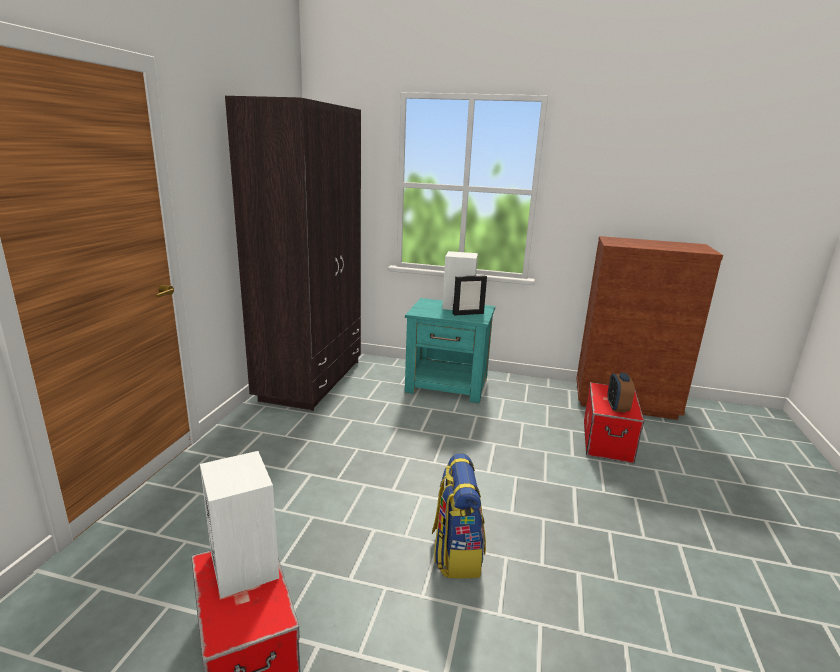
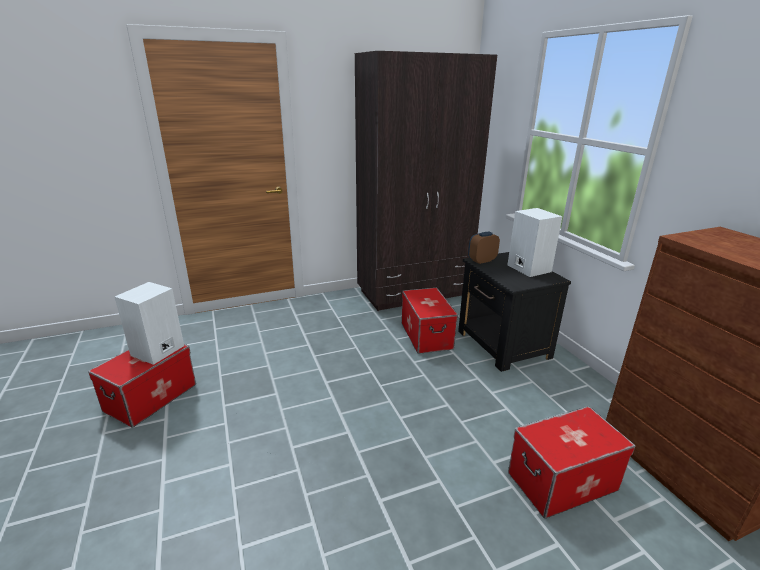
camera: 55 degrees right, 5 degrees up
(390, 408) = (426, 335): none -> storage box
(448, 385) = (503, 345): turquoise nightstand -> black nightstand
(456, 553) = (282, 440): backpack -> none
(468, 313) = (520, 277): picture frame -> none
(617, 407) = (556, 442): alarm clock -> alarm clock (482, 260)

